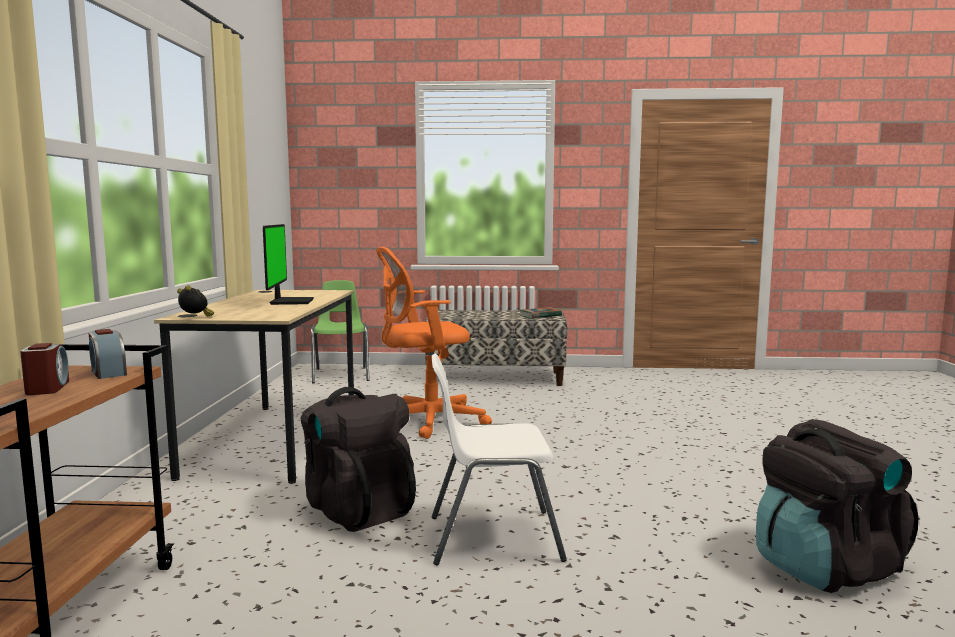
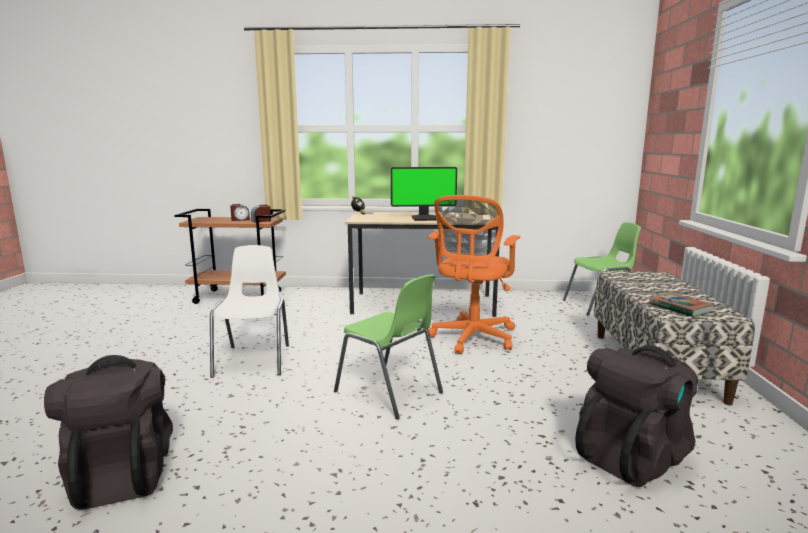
camera: 90 degrees right, 5 degrees up
(357, 509) = (309, 329): black backpack -> black backpack (632, 457)
(426, 422) = (472, 339): orange office chair -> orange office chair turned 135 degrees counterclockwise
(574, 455) = (390, 393): none -> green chair

